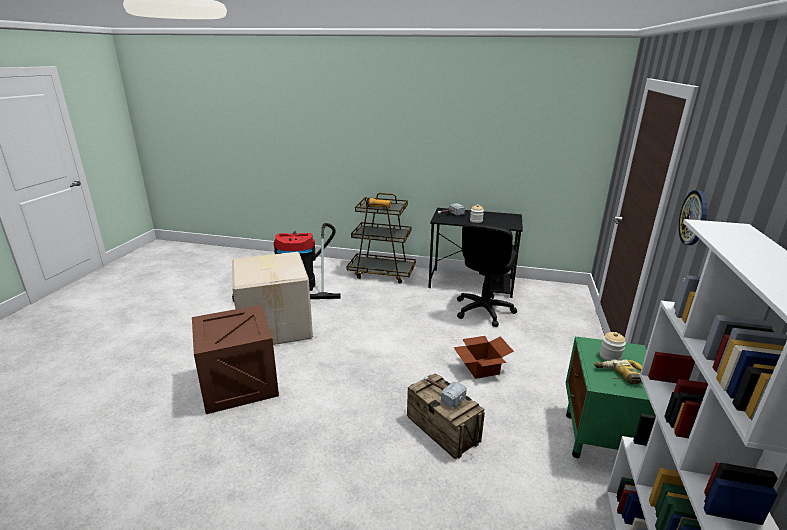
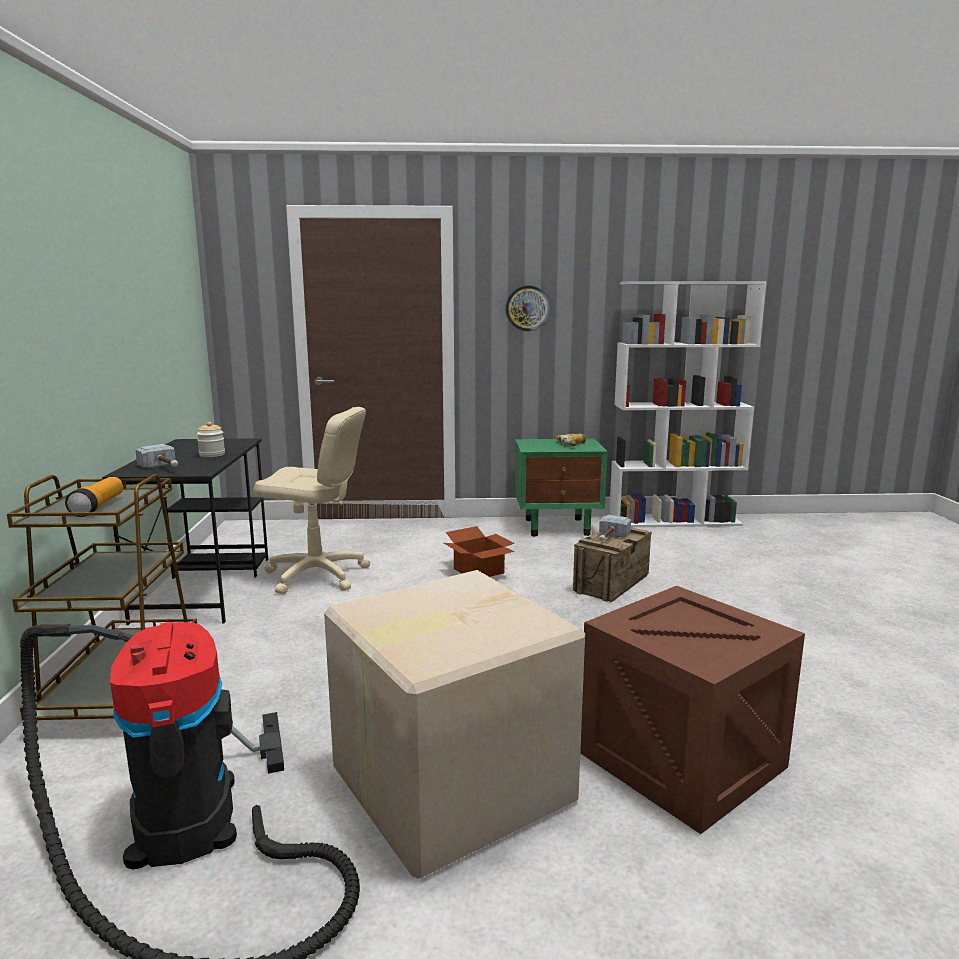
camera: 105 degrees left, 10 degrees down
(483, 310) = (316, 575): black office chair -> beige office chair
(610, 356) = (546, 445): jar -> none

